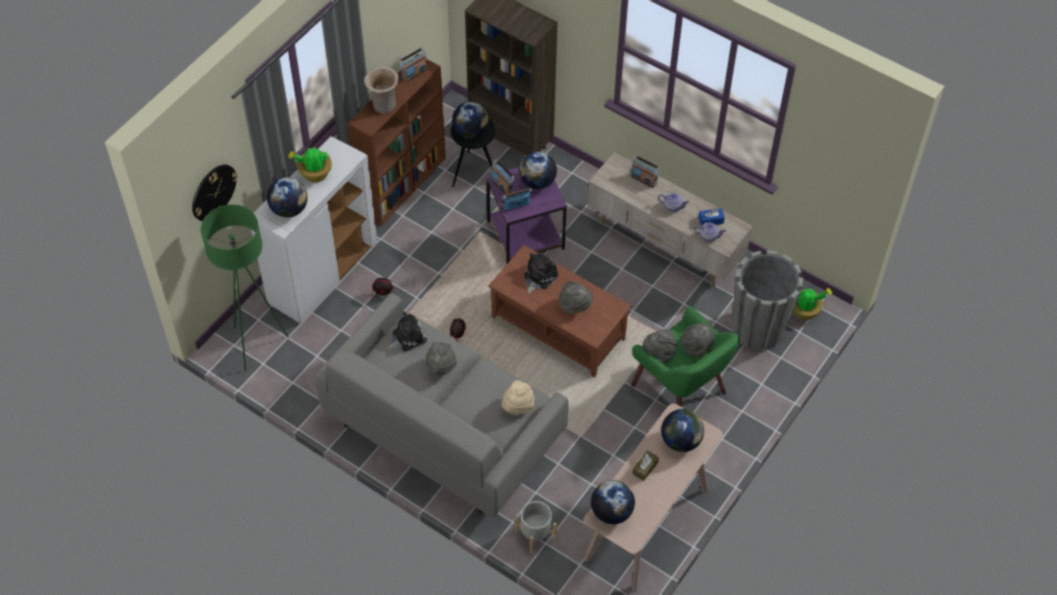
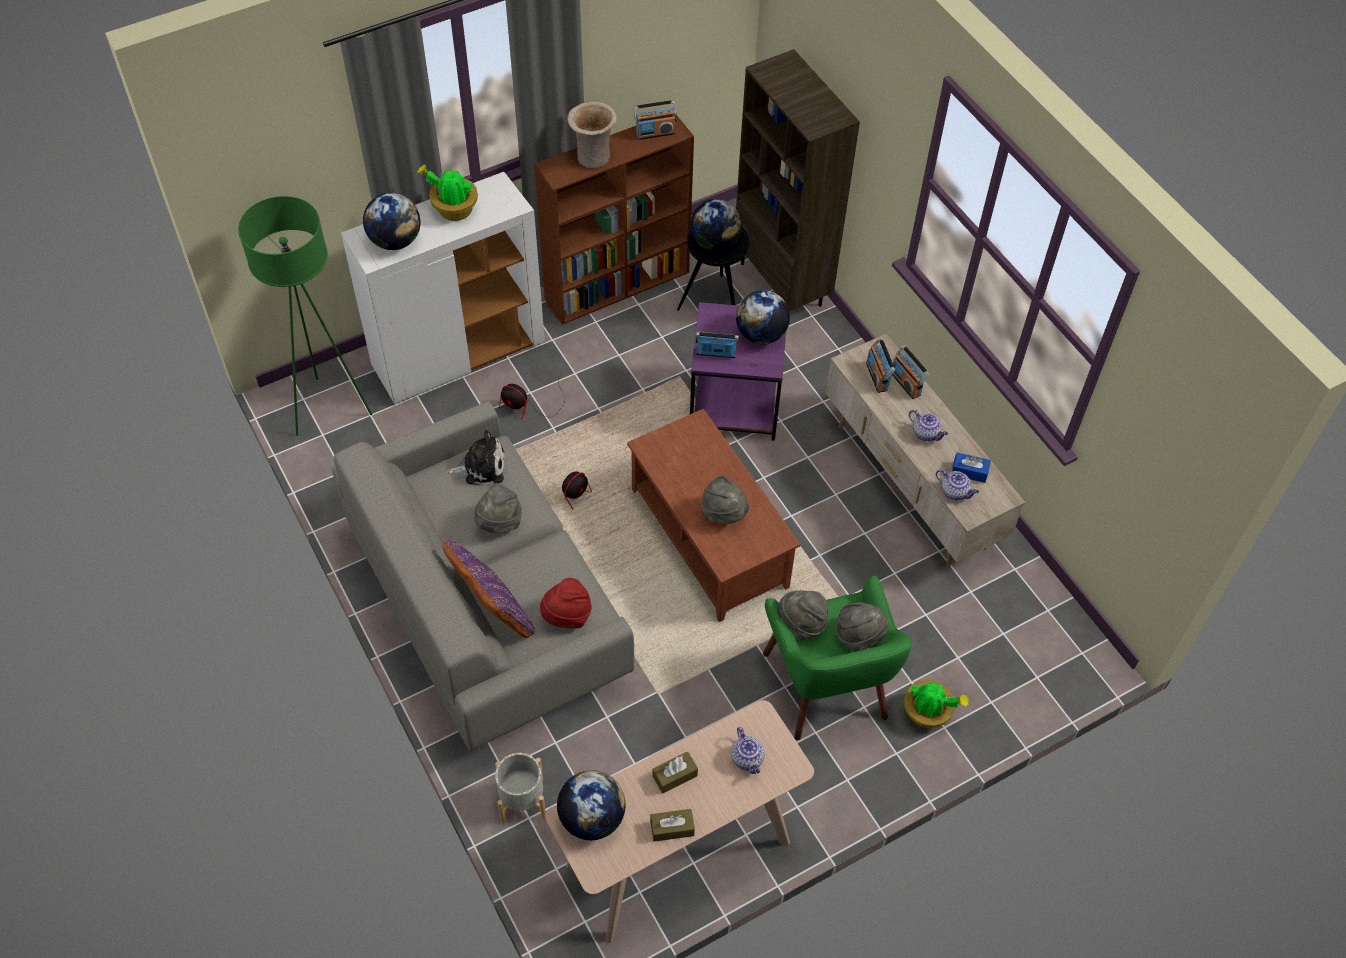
camera: 25 degrees right, 0 degrees up
(213, 192) = (295, 178): wall clock -> none
(470, 424) = (493, 612): none -> purple pillow
(502, 185) = (712, 321): radio -> radio (877, 376)
(517, 407) = (567, 616): beige hat -> red hat
(539, 276) = (699, 457): plush toy -> none
(660, 497) = (672, 828): none -> brown tissue box
(681, 441) = (748, 759): globe -> teapot
(758, 327) = (981, 647): grey planter -> none
(805, 311) = (1061, 652): potted plant -> potted plant (927, 714)

